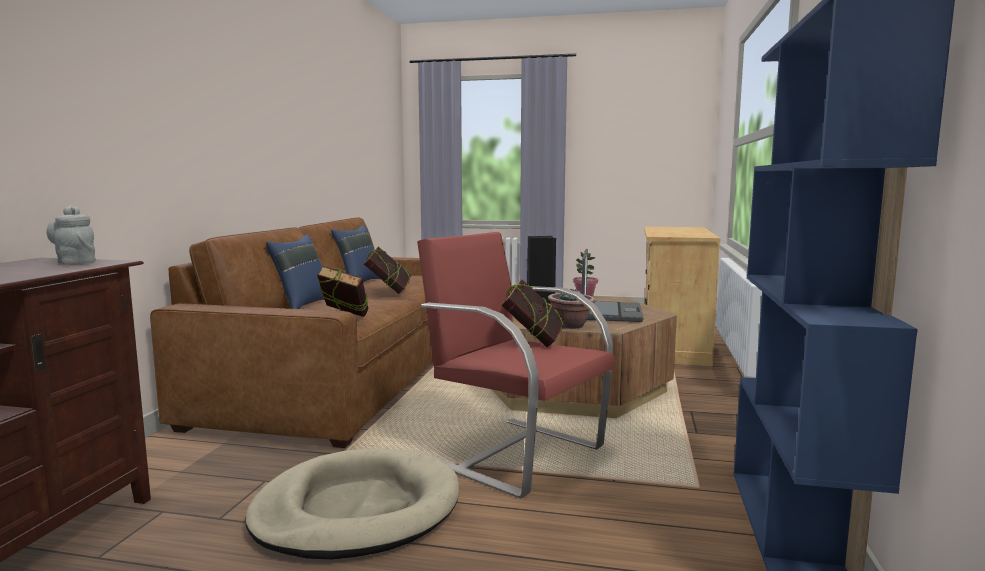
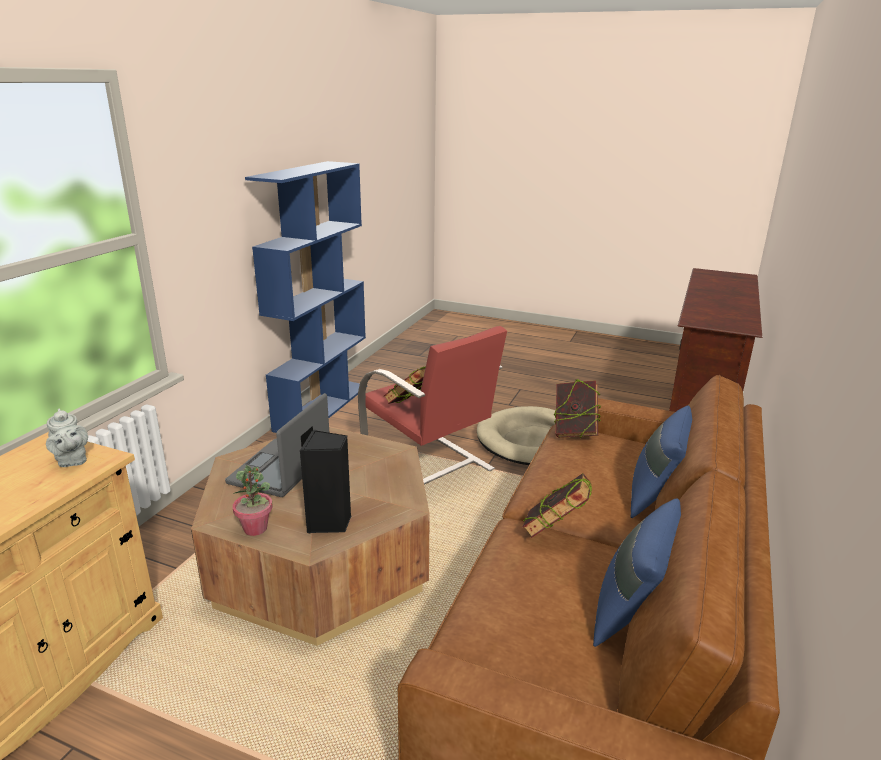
camera: 170 degrees left, 15 degrees up
(75, 262) = (711, 322): grey teapot -> grey teapot (72, 461)
(571, 326) = (353, 442): potted plant -> none

